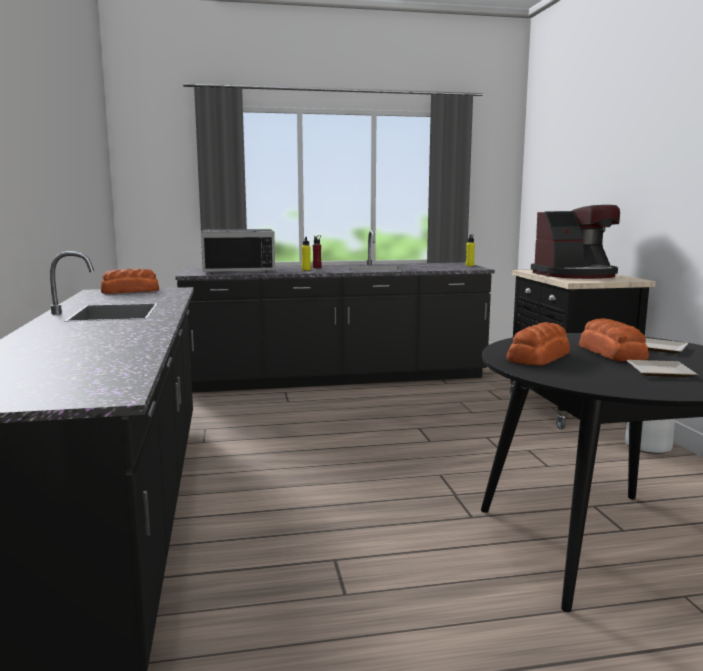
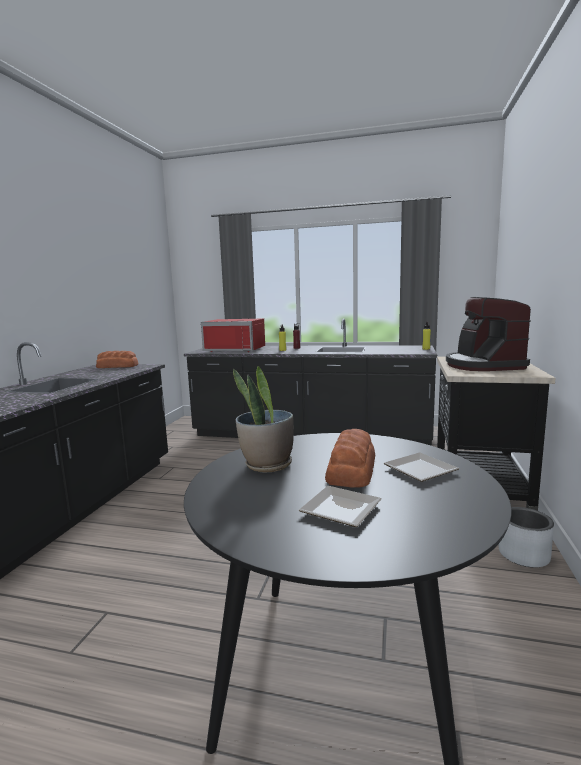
camera: 25 degrees right, 0 degrees up
(239, 270) = (237, 349): black microwave -> red microwave
(539, 357) = (267, 465): bread -> potted plant
(575, 275) = (482, 365): coffee machine -> coffee machine turned 75 degrees clockwise

